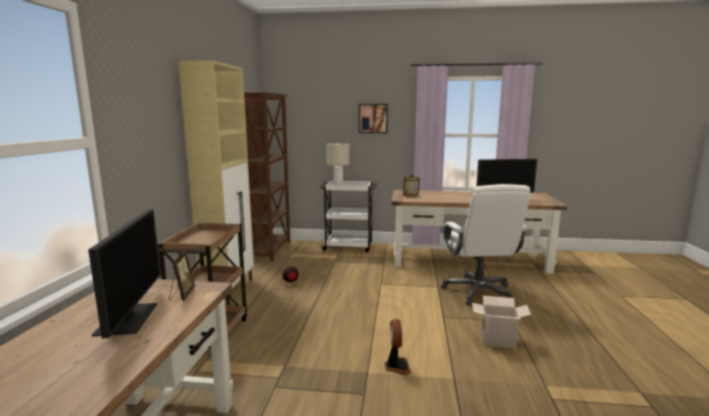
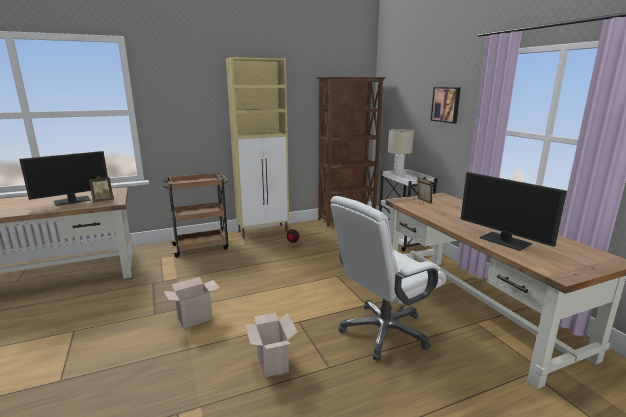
camera: 60 degrees right, 5 degrees up
(396, 366) = (195, 318): fan -> cardboard box

